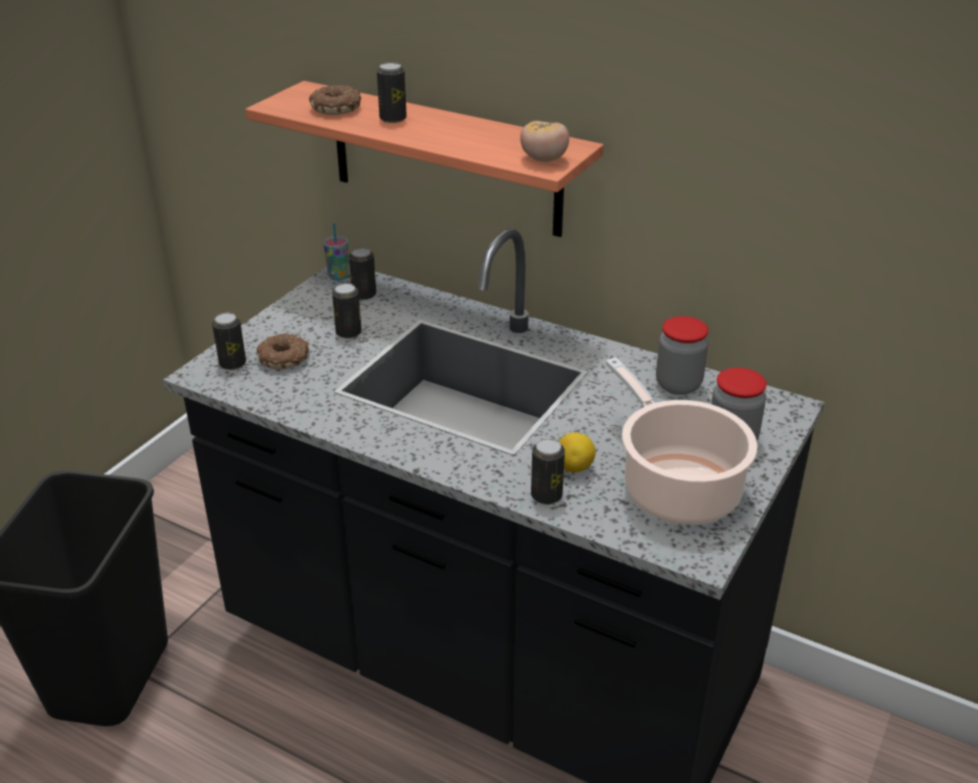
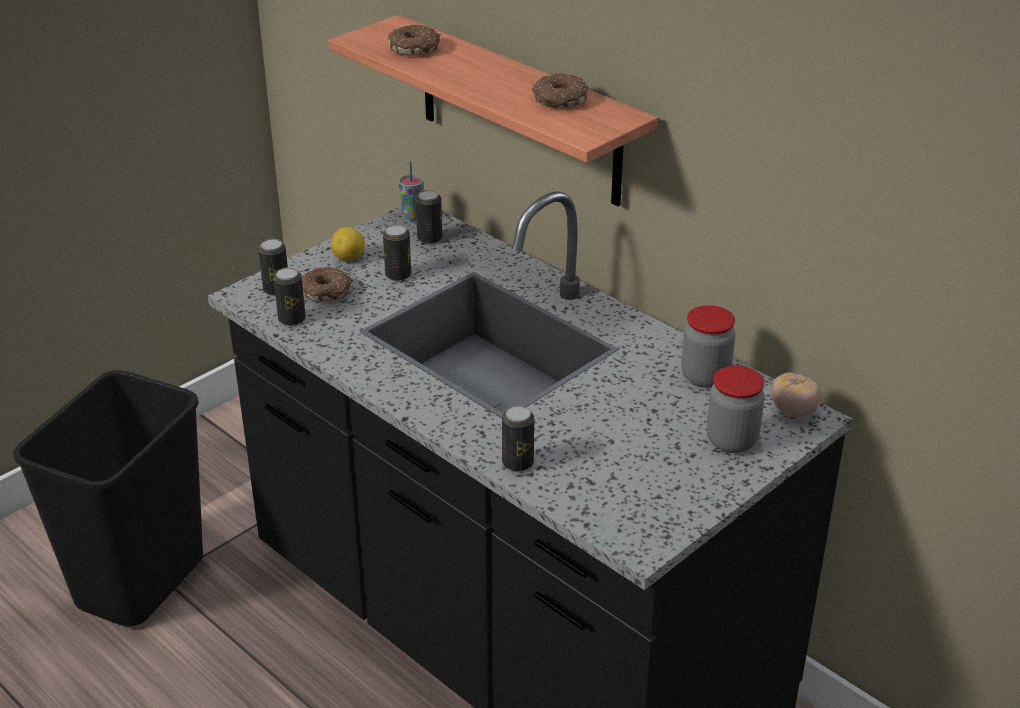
camera: 15 degrees right, 0 degrees up
(393, 119) = (463, 66): can -> can (292, 319)
(503, 139) = (559, 100): none -> donut
(544, 159) = (586, 127): tomato -> tomato (793, 411)
(574, 467) = (558, 441): lemon -> lemon (349, 258)
(676, 487) = (649, 477): cooking pot -> none

